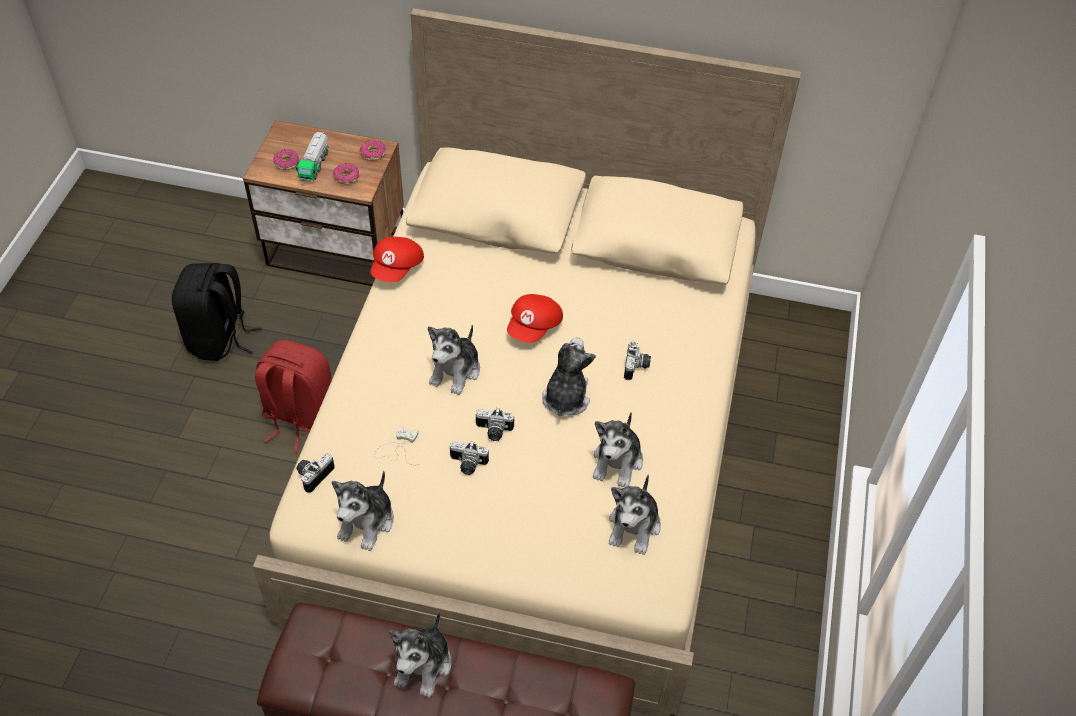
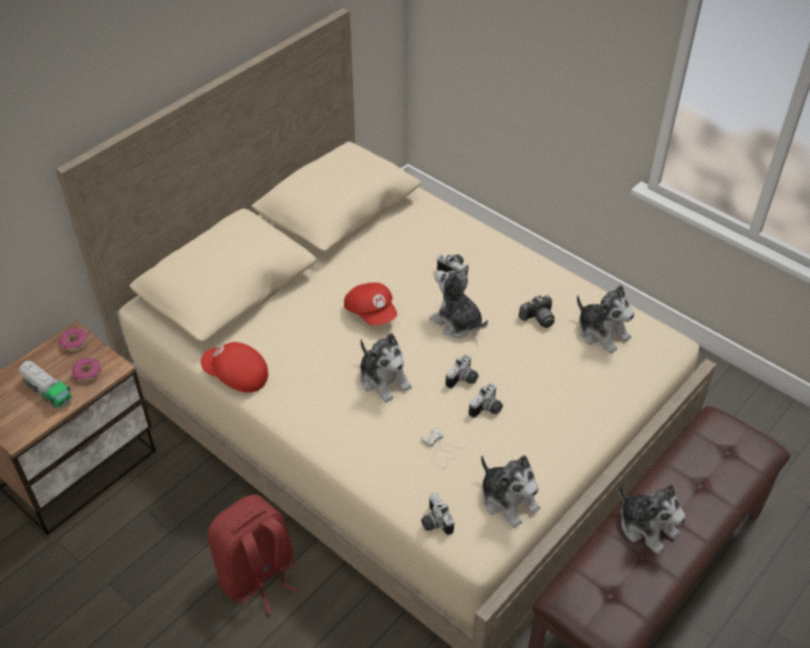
camera: 60 degrees left, 5 degrees down
(219, 338) = (109, 611): black backpack -> none
(286, 163) = (24, 412): donut -> none
(397, 268) = (236, 376): red cap -> red cap turned 150 degrees clockwise
(618, 461) = (538, 318): plush toy -> camera

